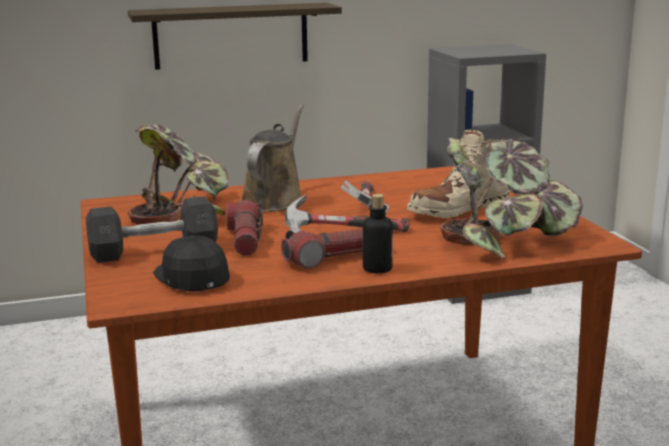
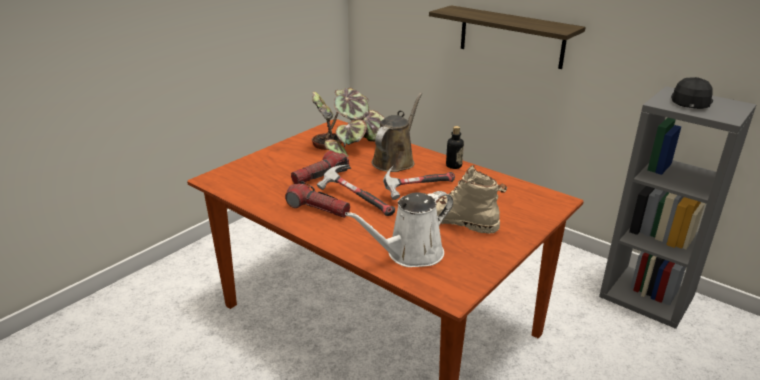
camera: 55 degrees right, 10 degrees up
(154, 250) = (281, 161): grey dumbbell -> none
(192, 277) = (254, 183): black cap -> black cap (690, 101)
(275, 200) = (395, 160): brown watering can -> brown watering can turned 45 degrees counterclockwise
(377, 269) = (314, 226): bottle -> bottle (453, 166)
(504, 241) = (410, 254): potted plant -> white watering can

